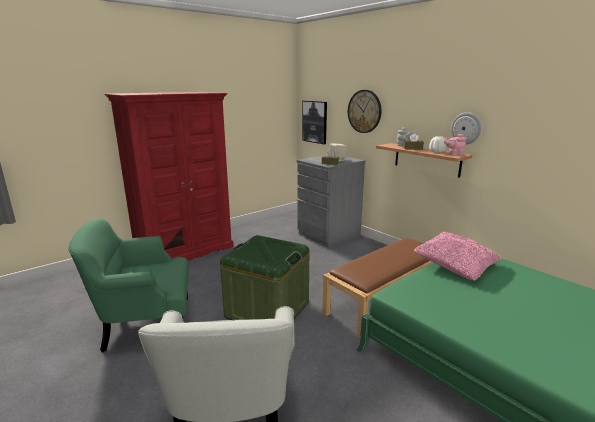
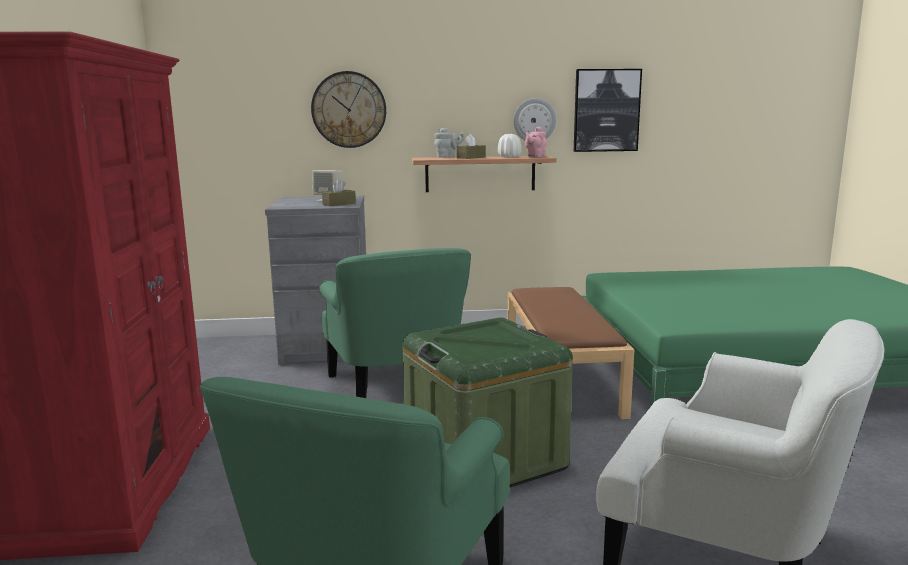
camera: 55 degrees left, 5 degrees down
(311, 264) = (396, 387): none -> green armchair
(315, 122) = (219, 140): picture -> picture (606, 110)
(456, 264) = (632, 286): pink pillow -> none

